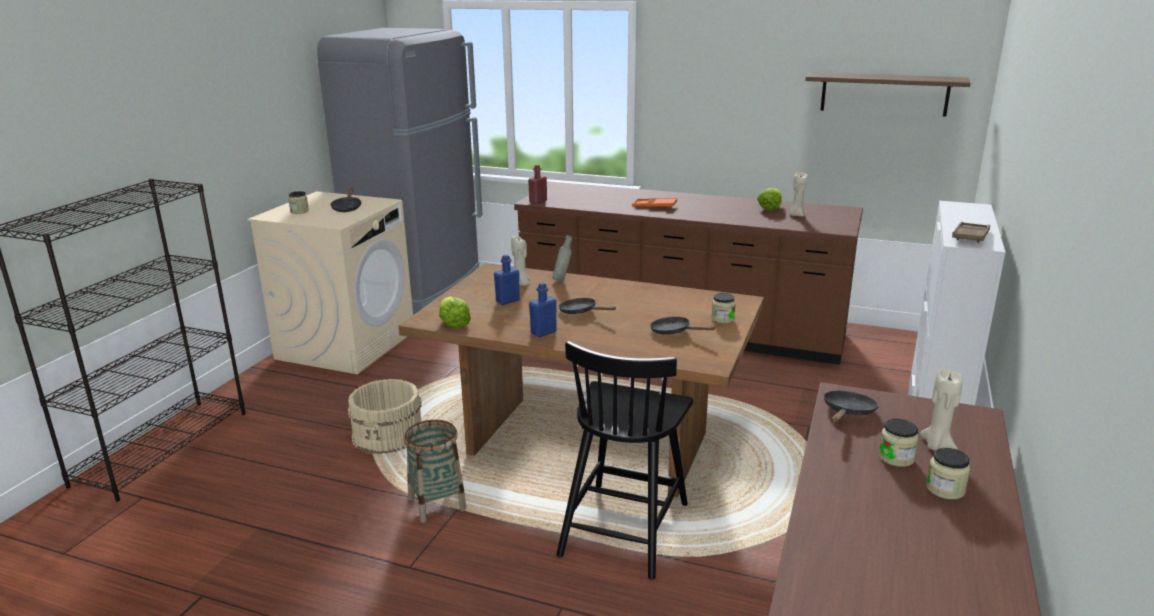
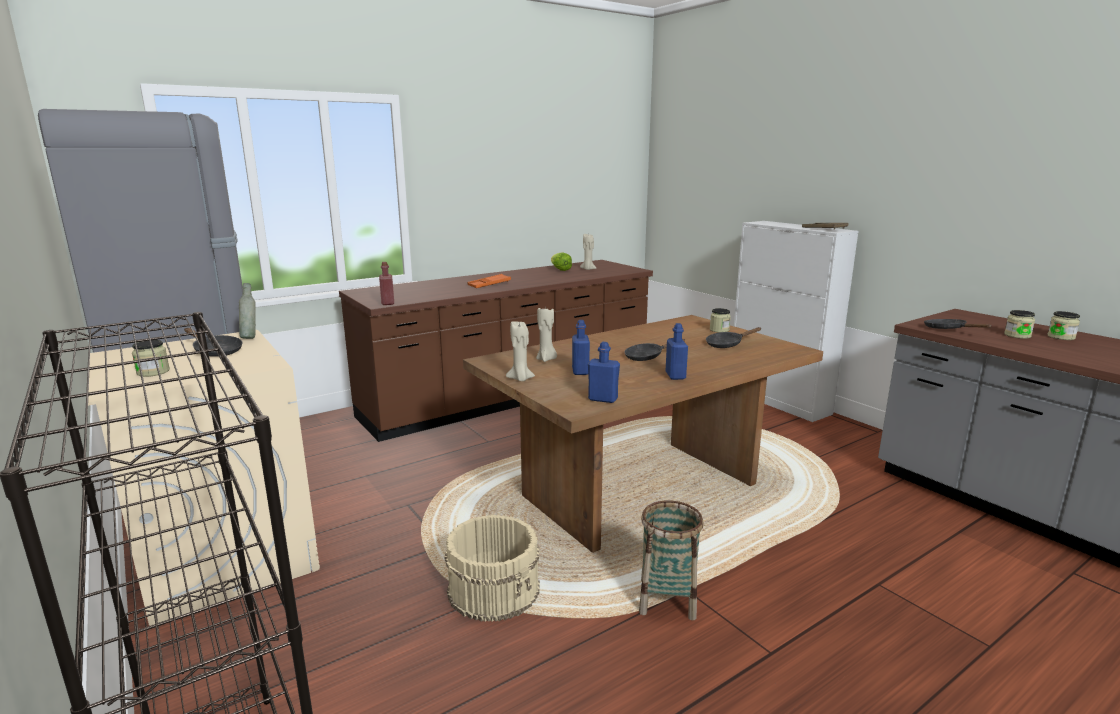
camera: 55 degrees left, 5 degrees down
(453, 323) = (603, 399): lettuce -> blue bottle
(562, 280) = (563, 347): grey bottle -> grey bottle (250, 337)
(624, 527) = (779, 518): black chair -> none
(884, 94) = (592, 173): shelf -> none
(936, 445) = (1001, 326): beige candle -> beige candle (520, 379)

